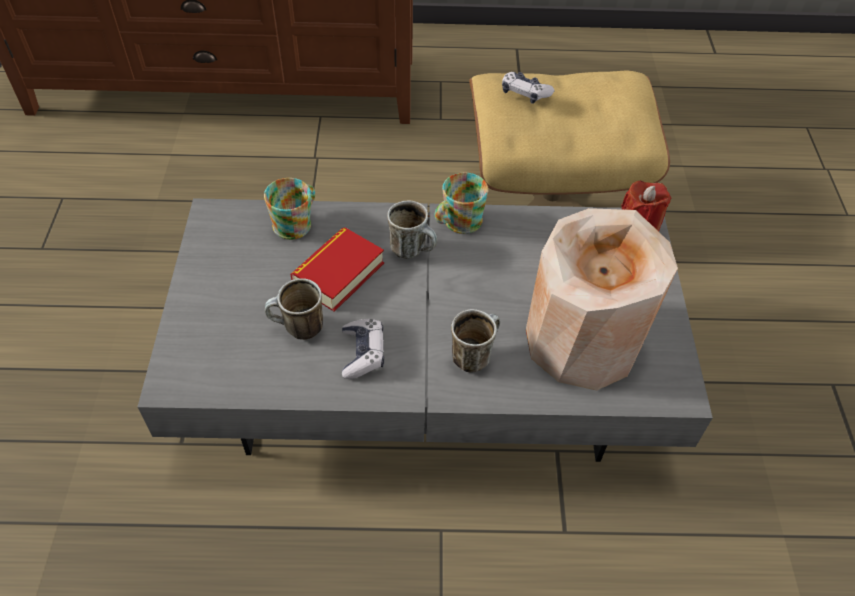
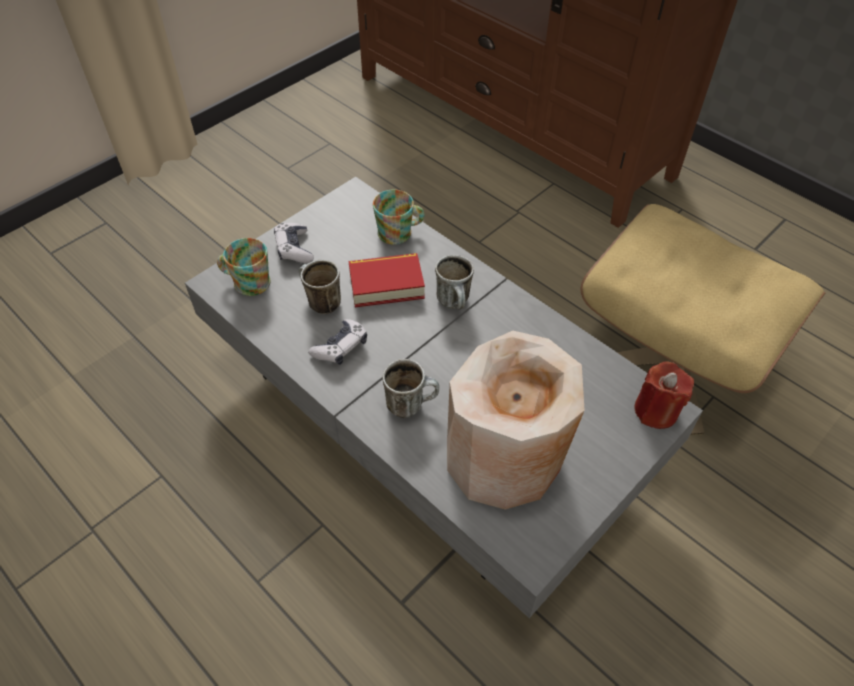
camera: 45 degrees right, 0 degrees up
(457, 222) = (511, 305): mug -> mug (247, 282)
(525, 93) = (675, 239): game controller -> game controller (294, 248)

